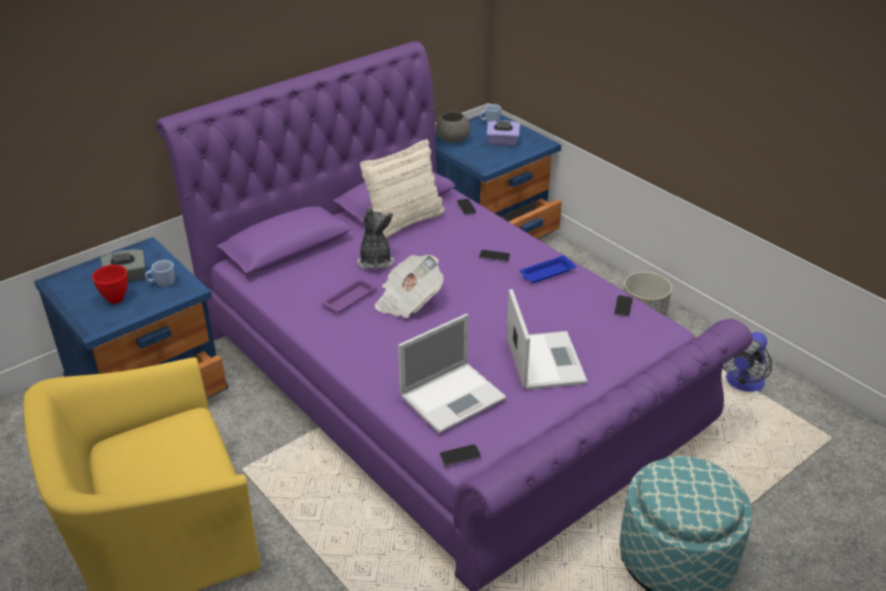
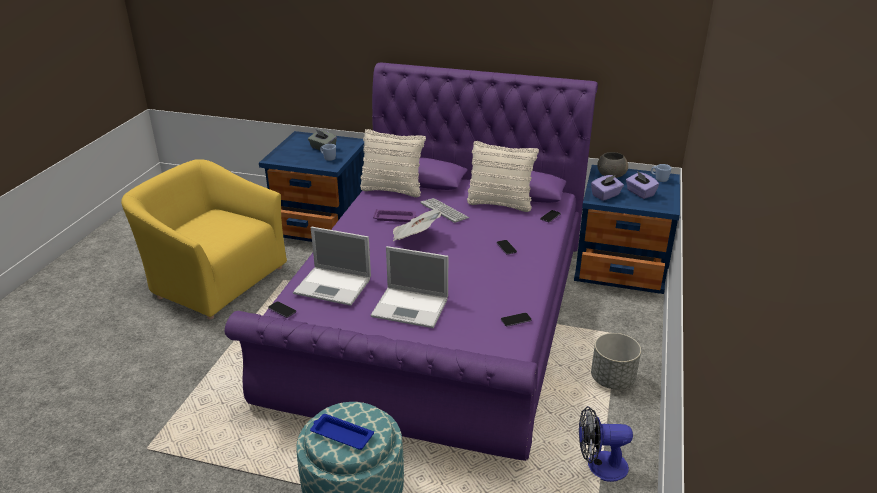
camera: 55 degrees right, 5 degrees down
(116, 299) = (302, 154): red bowl -> none
(283, 274) = (393, 190): none -> beige pillow
(375, 261) = (444, 211): plush toy -> keyboard
(486, 159) = (606, 195): none -> purple tissue box
(544, 360) = (411, 307): laptop -> laptop turned 60 degrees clockwise
(546, 273) = (514, 274): blue tray -> blue tray (341, 434)

